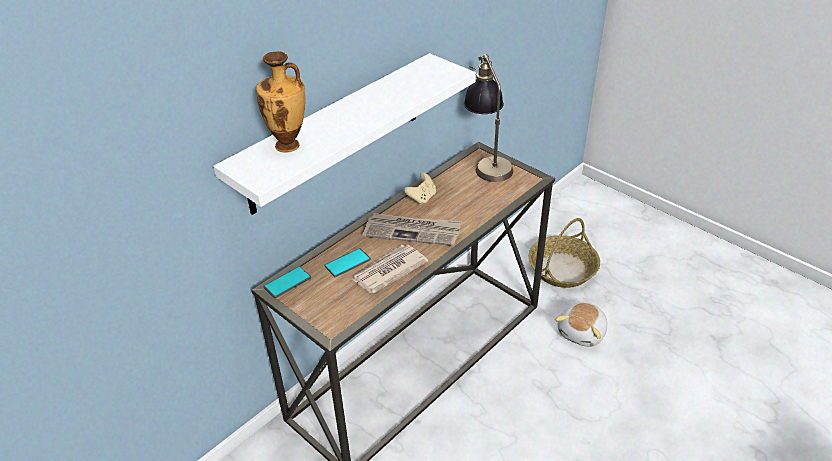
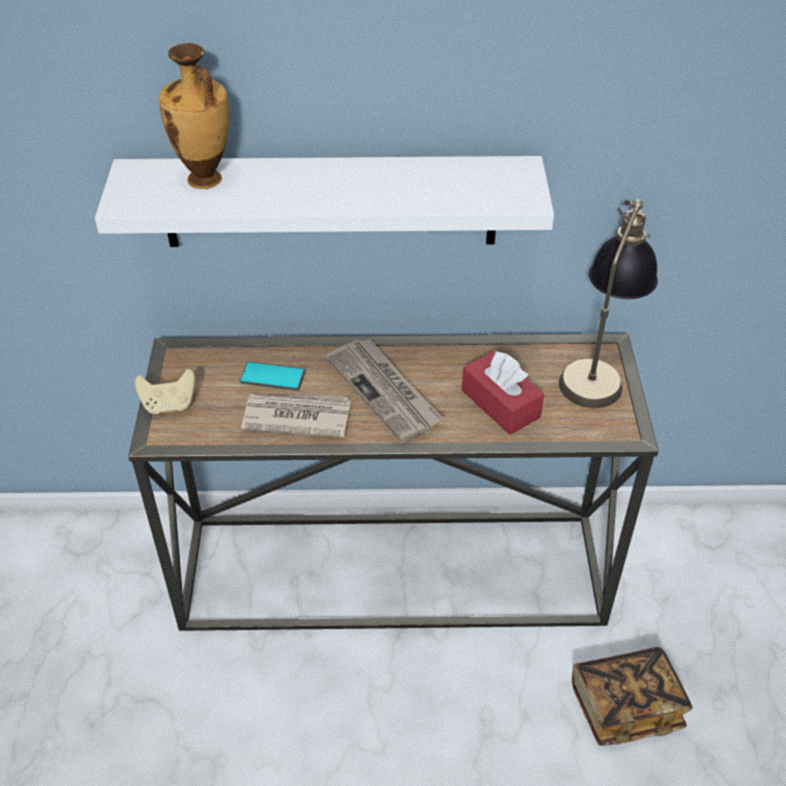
camera: 45 degrees right, 5 degrees up
(287, 283) = (191, 355): phone -> none
(422, 198) = (453, 359): beige game controller -> beige game controller (169, 405)
(470, 202) = (500, 404): none -> red tissue box
(562, 269) = (705, 607): basket -> none
(582, 332) = (625, 706): plush toy -> book

